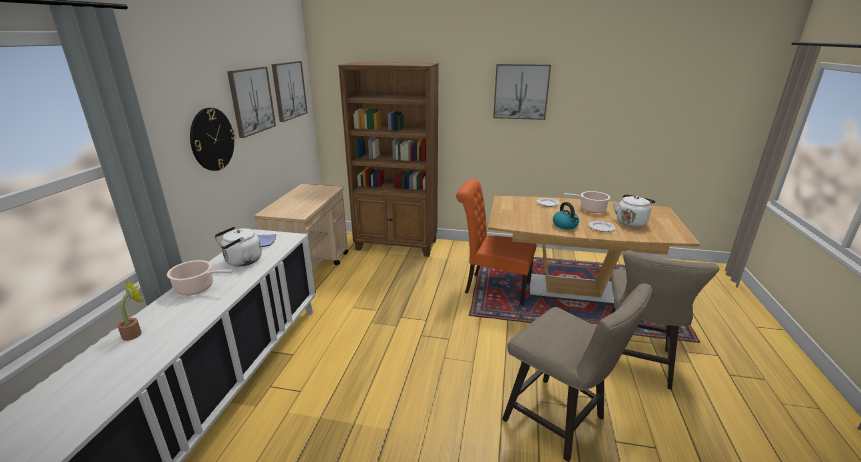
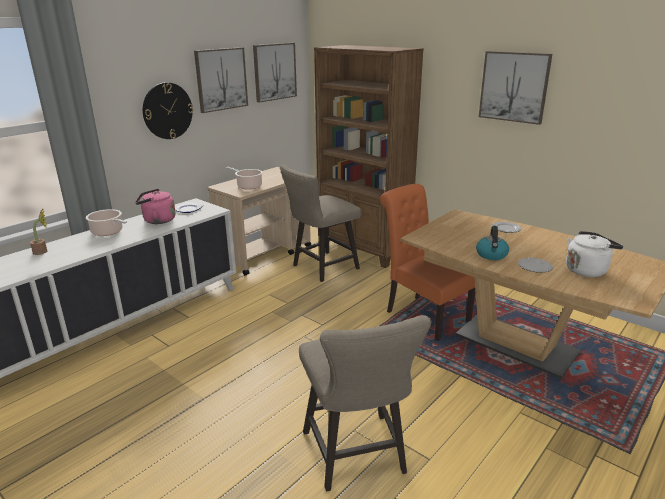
camera: 30 degrees right, 0 degrees up
(241, 261) = (157, 220): white kettle -> pink kettle
(591, 209) = (554, 245): cooking pot -> cooking pot (248, 186)
(635, 365) = (505, 442): beige stool -> beige stool (321, 268)

